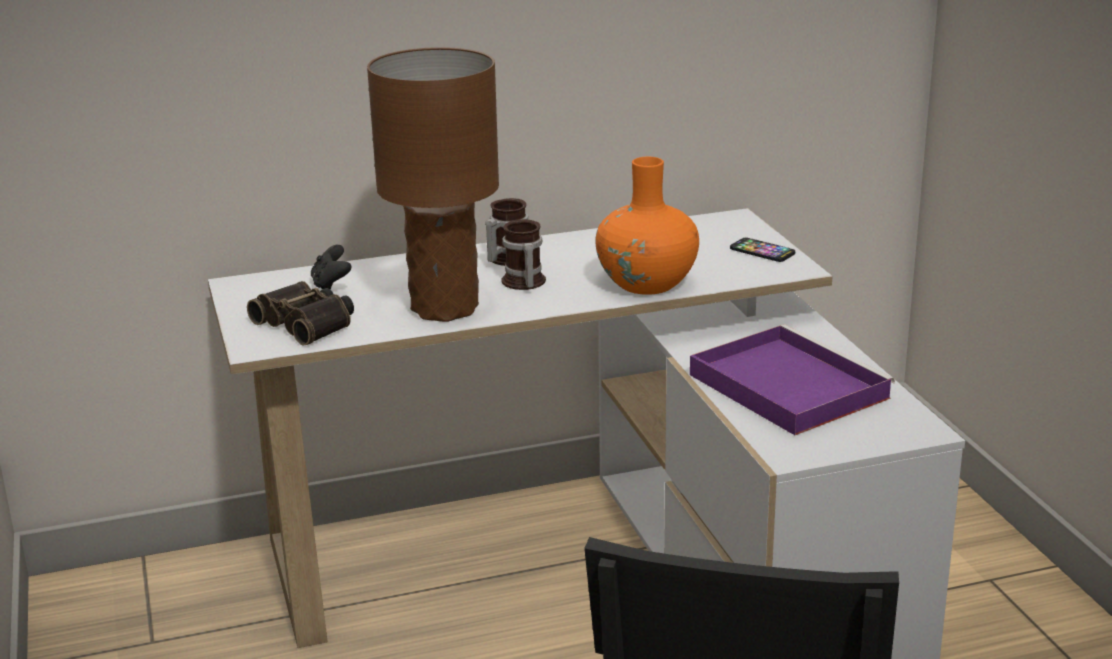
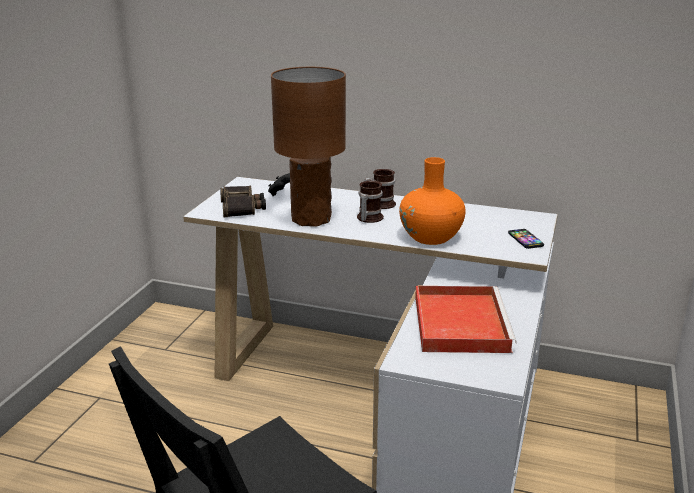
camera: 35 degrees right, 0 degrees up
(784, 385) = (459, 322): purple tray -> red tray

